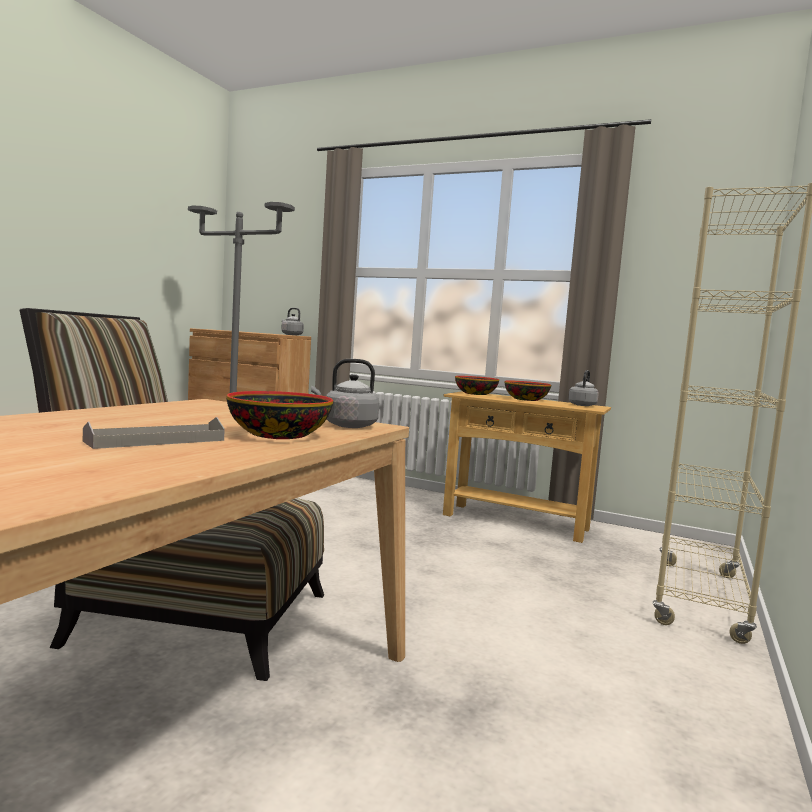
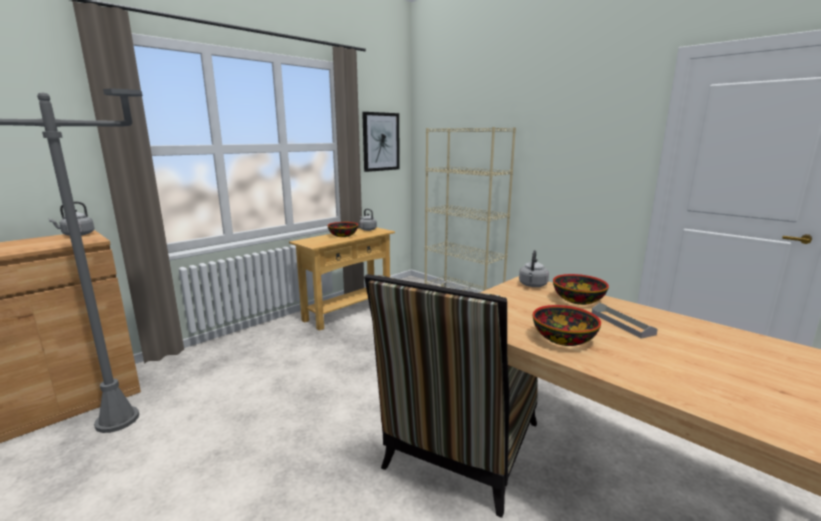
camera: 70 degrees left, 10 degrees up
(476, 394) = (312, 241): bowl -> bowl (563, 338)
(685, 271) = (381, 142): none -> picture

